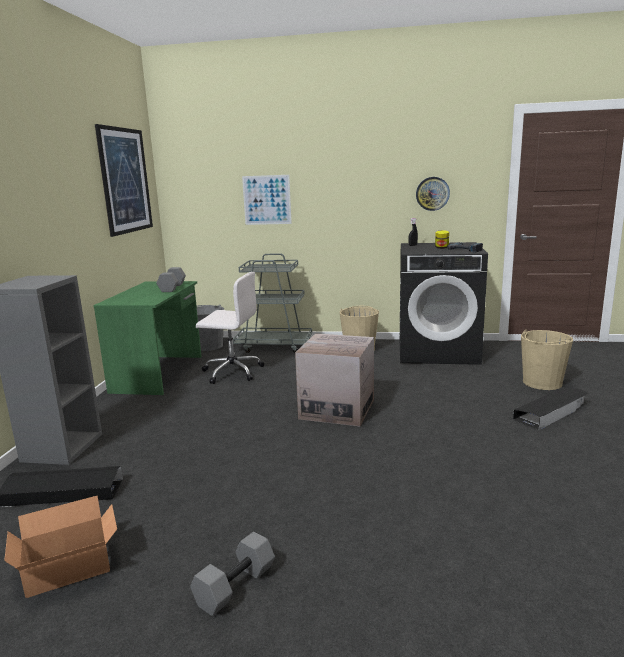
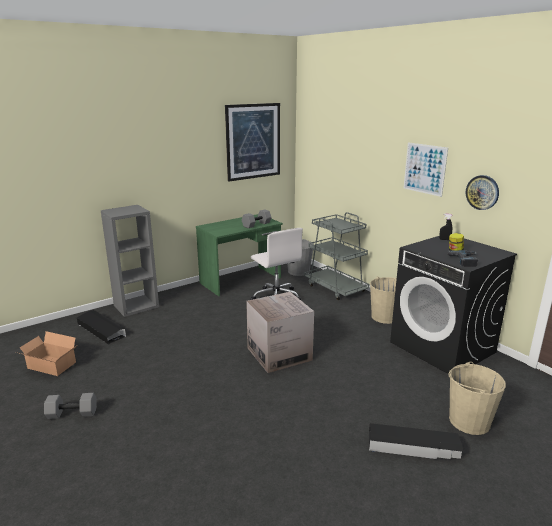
camera: 45 degrees right, 5 degrees up
(267, 200) = (355, 168): picture -> picture (424, 169)

